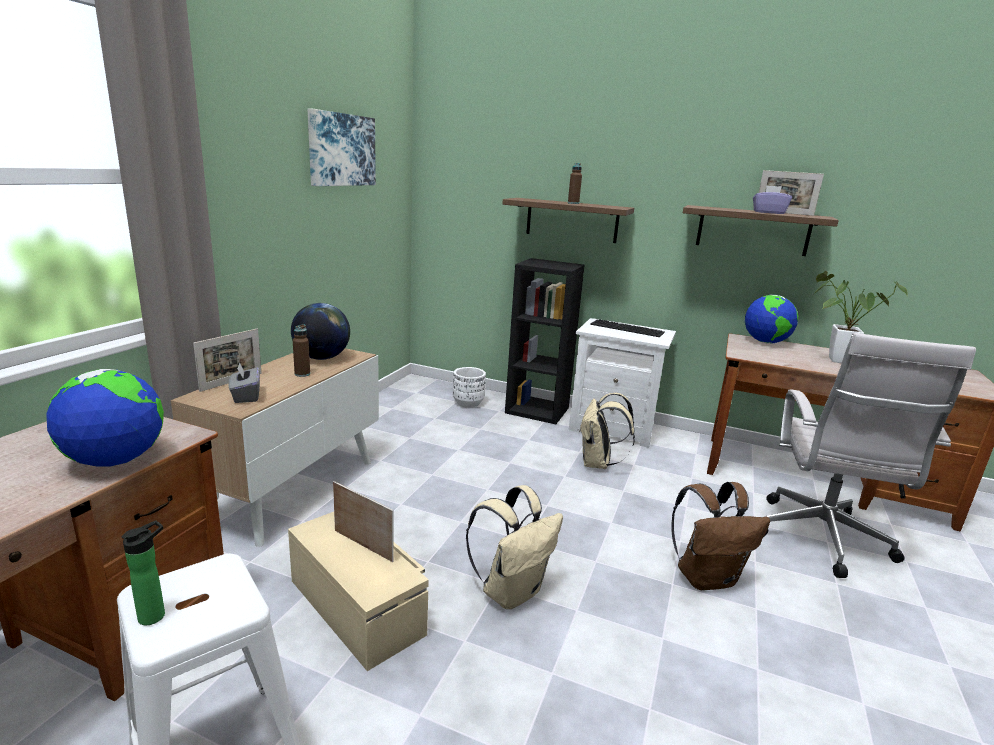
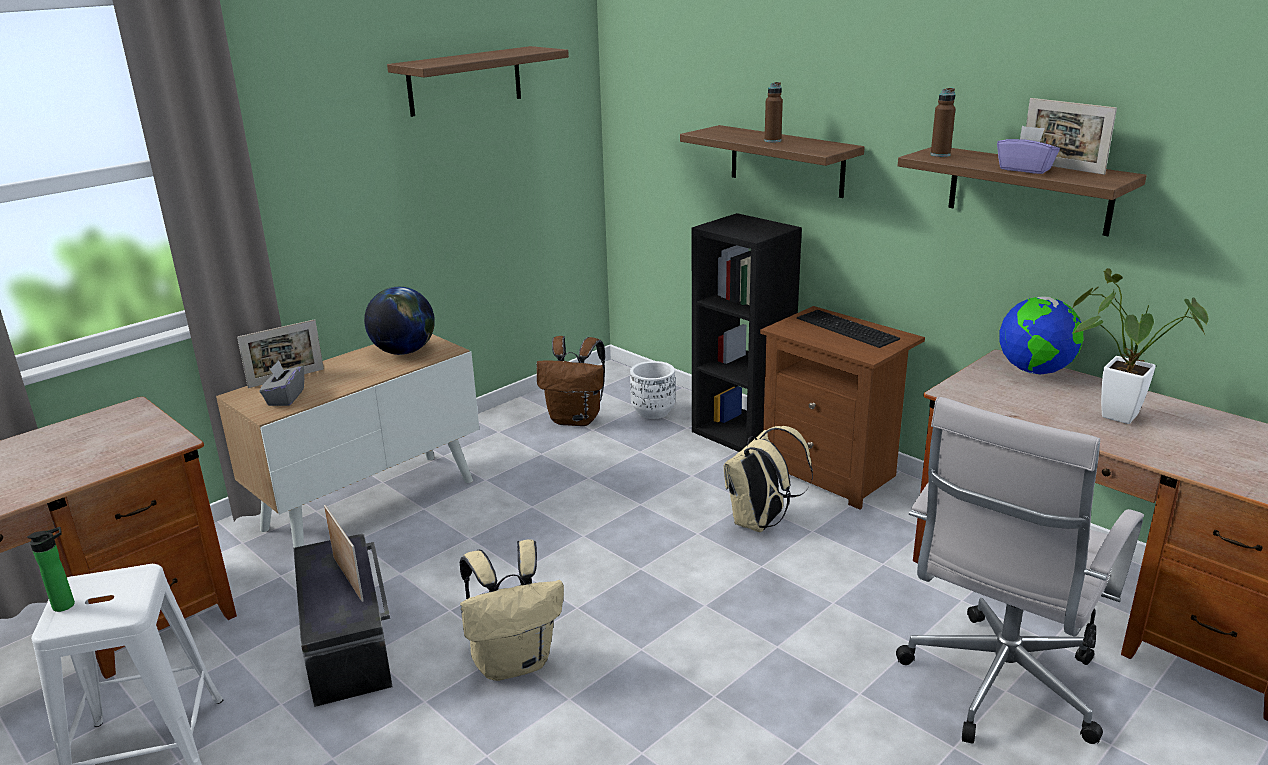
camera: 25 degrees right, 5 degrees up
(115, 461) = (102, 463): globe -> none
(302, 374) = (363, 373): brown bottle -> brown bottle (940, 155)
(341, 150) = (465, 81): picture -> shelf
(357, 605) = (348, 642): beige storage box -> black storage box
(614, 428) = (833, 473): white nightstand -> brown nightstand
(707, 577) = (768, 699): brown backpack -> brown backpack (576, 419)

